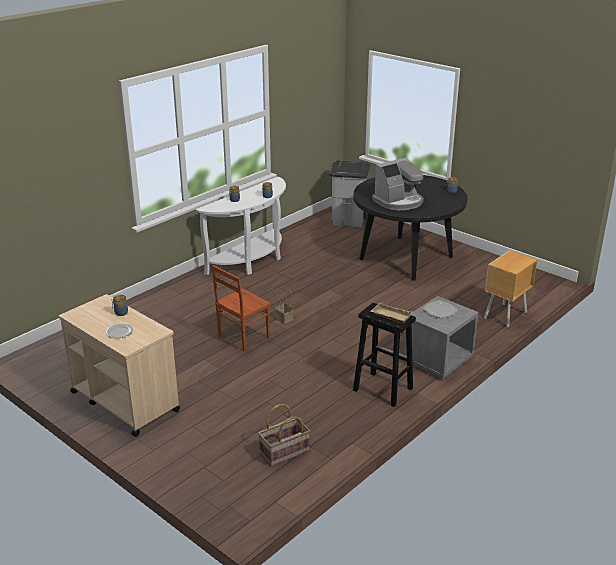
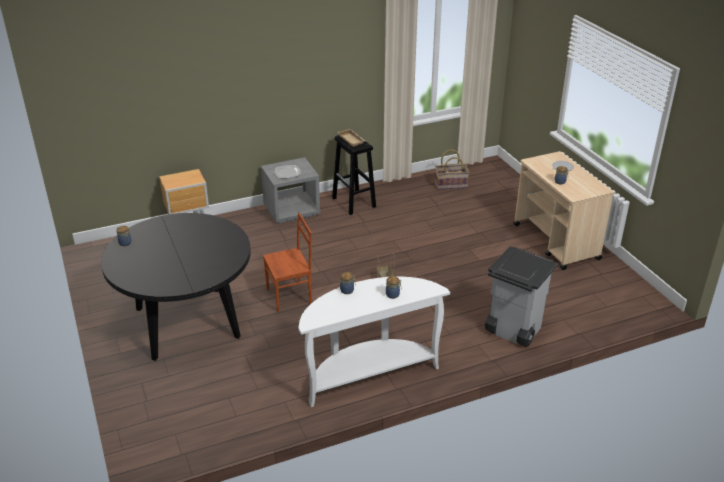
camera: 155 degrees left, 5 degrees up
(242, 337) = (435, 272): brown chair -> brown chair (290, 296)
(349, 220) = (176, 419): grey trash can -> grey trash can (512, 330)
(399, 202) = (204, 242): coffee machine -> none

